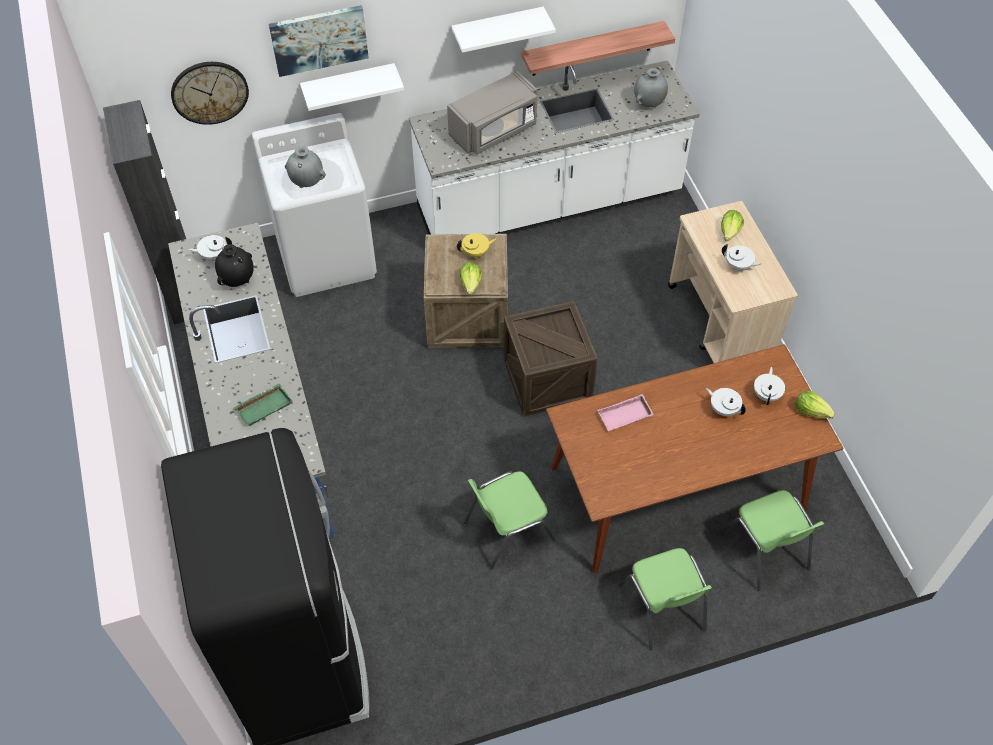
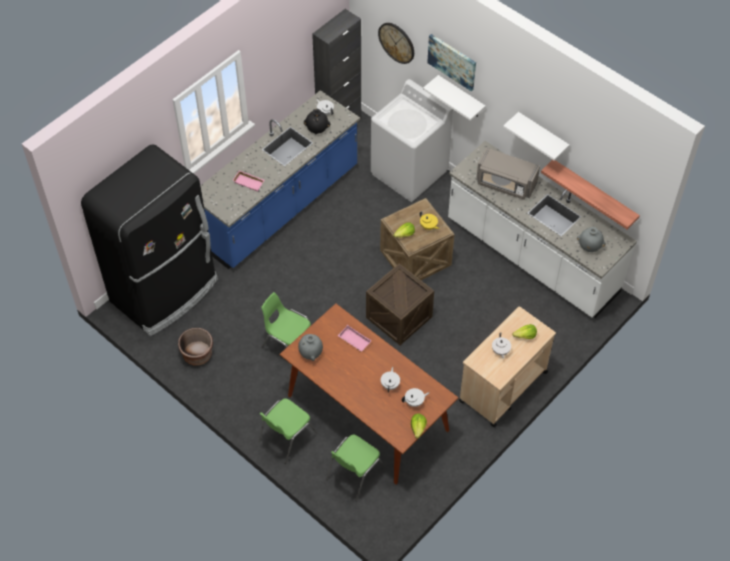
camera: 60 degrees right, 0 degrees up
(264, 406) = (249, 182): green tray -> pink tray
(307, 182) = (398, 121): grey vase -> grey vase (311, 354)
(447, 663) = (197, 354): none -> brown planter

